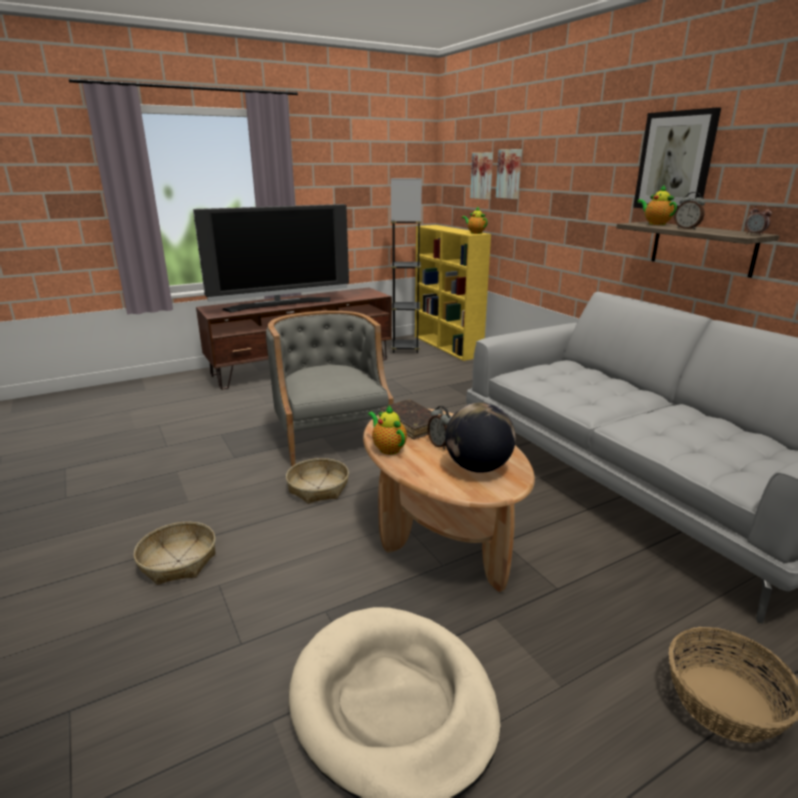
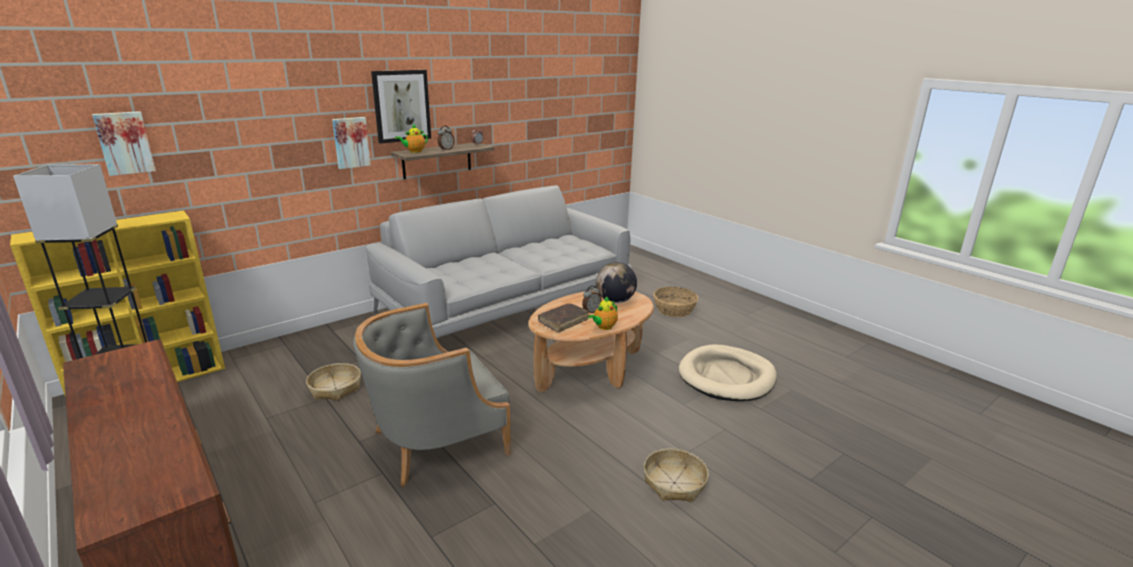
camera: 100 degrees left, 0 degrees up
(279, 304) = (148, 431): television -> none
(318, 488) = (547, 430): basket -> basket (335, 388)
(475, 233) = (166, 216): teapot -> none
(510, 174) = (189, 134): picture -> picture (351, 142)

